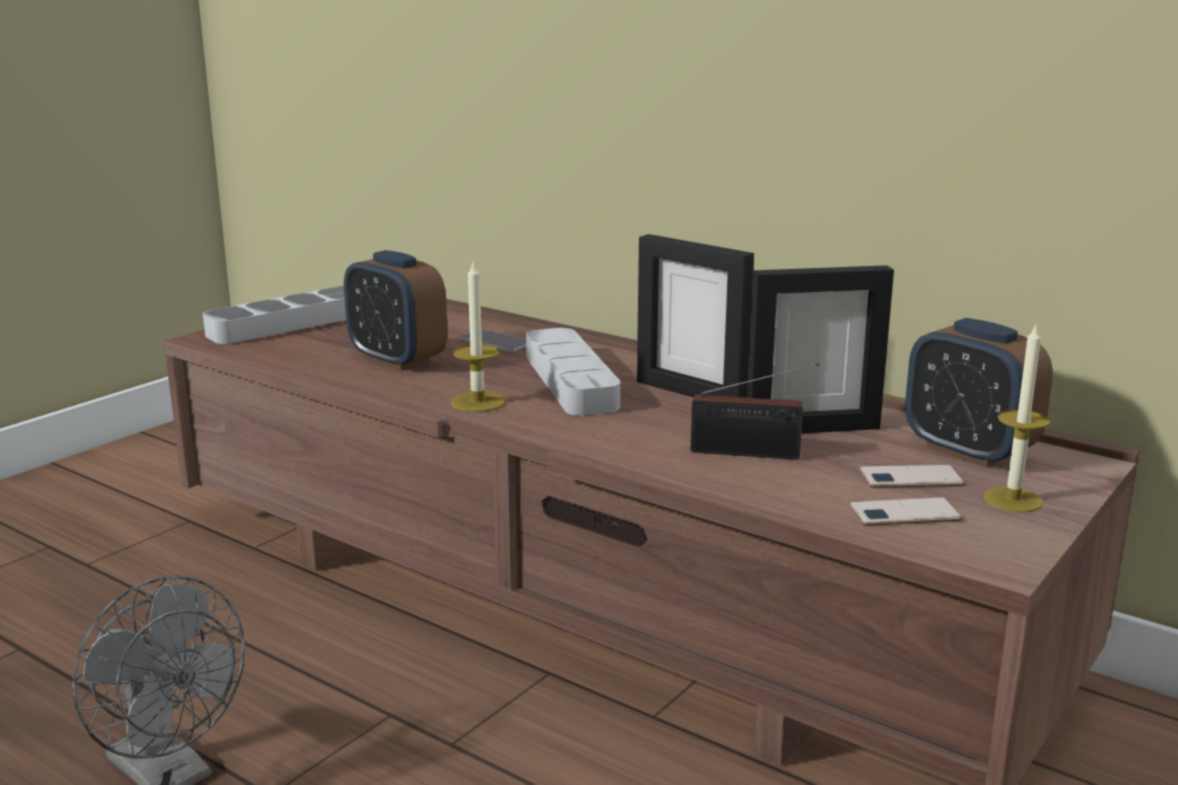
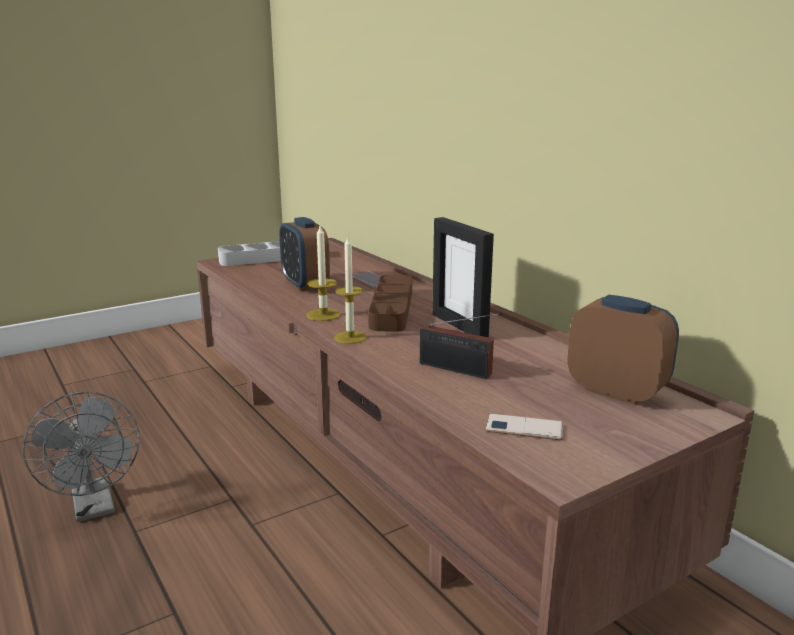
camera: 20 degrees right, 0 degrees up
(570, 380) = (392, 308): grey tray -> brown tray
(811, 428) = (517, 359): picture frame -> none
(911, 478) = (554, 403): phone -> none
(968, 451) = (616, 391): alarm clock -> alarm clock turned 150 degrees clockwise
(1012, 500) = (616, 432): candle -> candle (350, 337)

